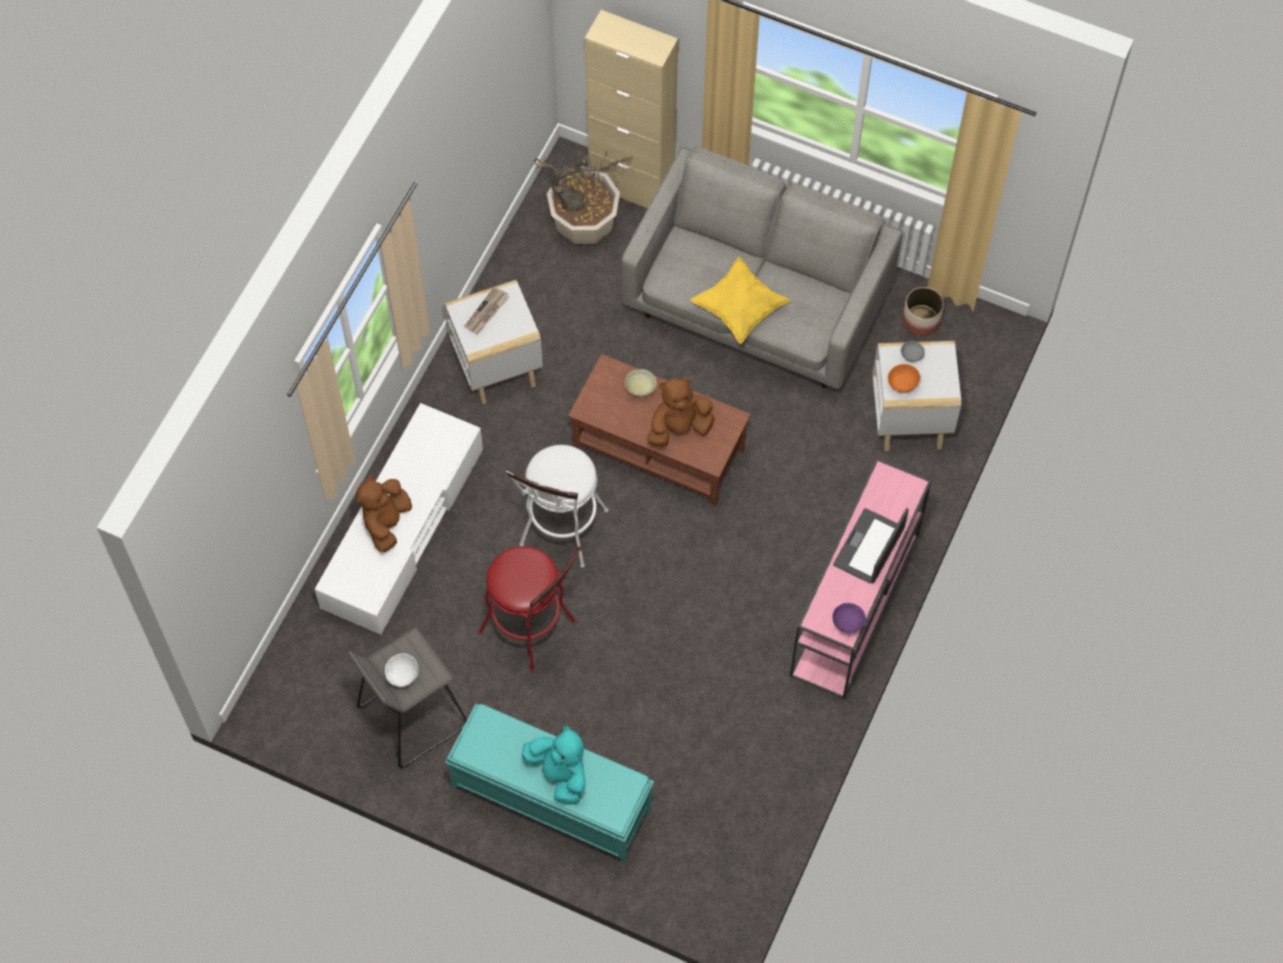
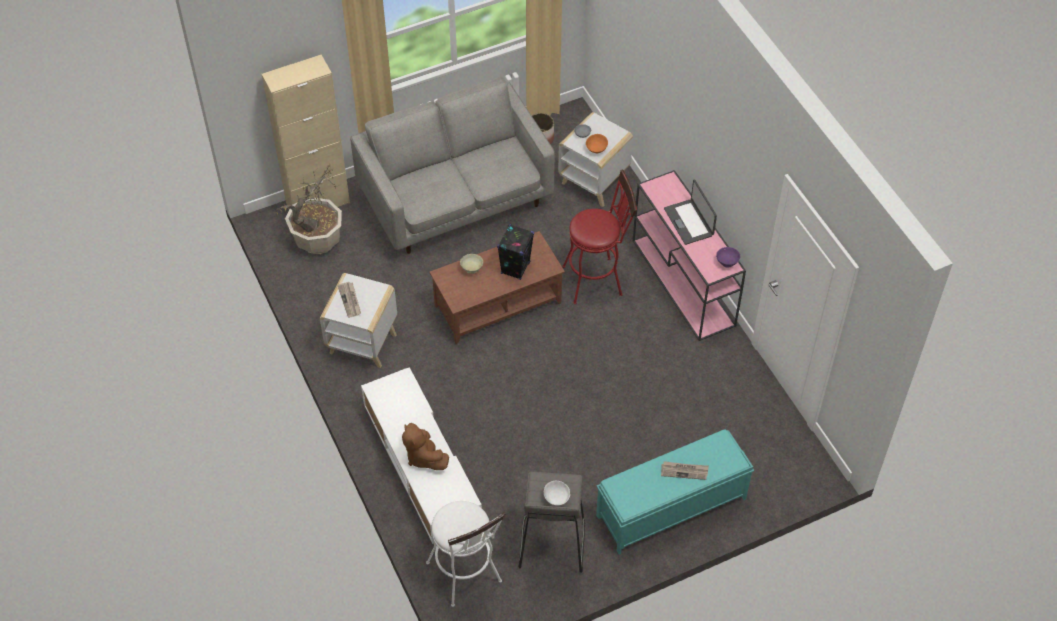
camera: 50 degrees left, 10 degrees down
(534, 631) = (555, 443): red stool -> red stool (598, 279)
(559, 774) = (684, 471): turquoise plush toy -> newspaper
(561, 534) = (505, 387): white stool -> white stool (467, 577)
(679, 428) = (515, 268): brown plush toy -> black speaker
(739, 308) = (471, 189): yellow pillow -> none

